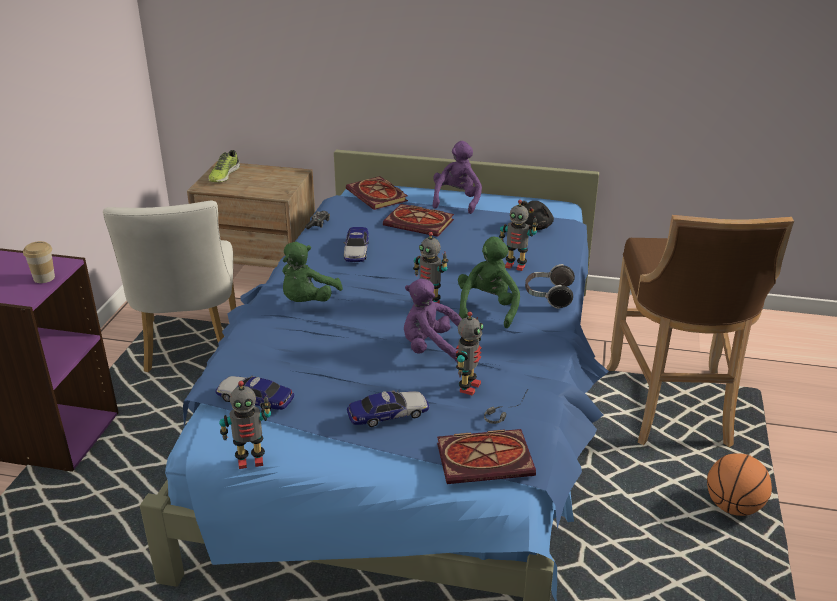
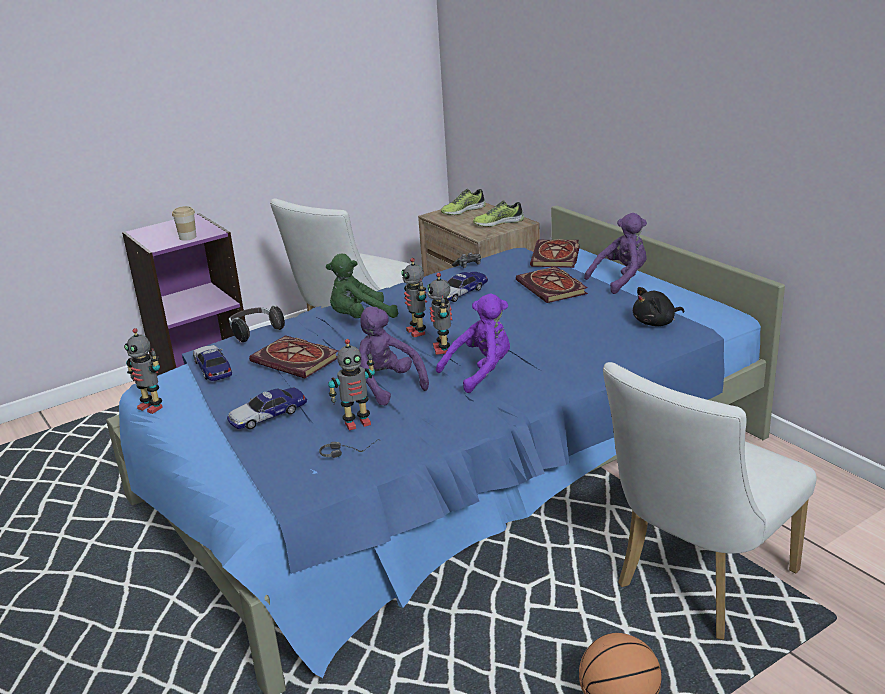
camera: 45 degrees right, 5 degrees down
(277, 178) = (498, 222): none -> shoe
(388, 414) = (268, 415): toy car -> toy car turned 120 degrees clockwise
(487, 458) = (278, 479): book -> book (298, 360)
(488, 308) = (481, 372): green plush toy -> purple plush toy
(515, 265) = (572, 348): toy robot -> toy robot (417, 332)
(548, 296) = (555, 383): headphones -> headphones (255, 332)
(673, 409) = (698, 584): brown stool -> white chair

